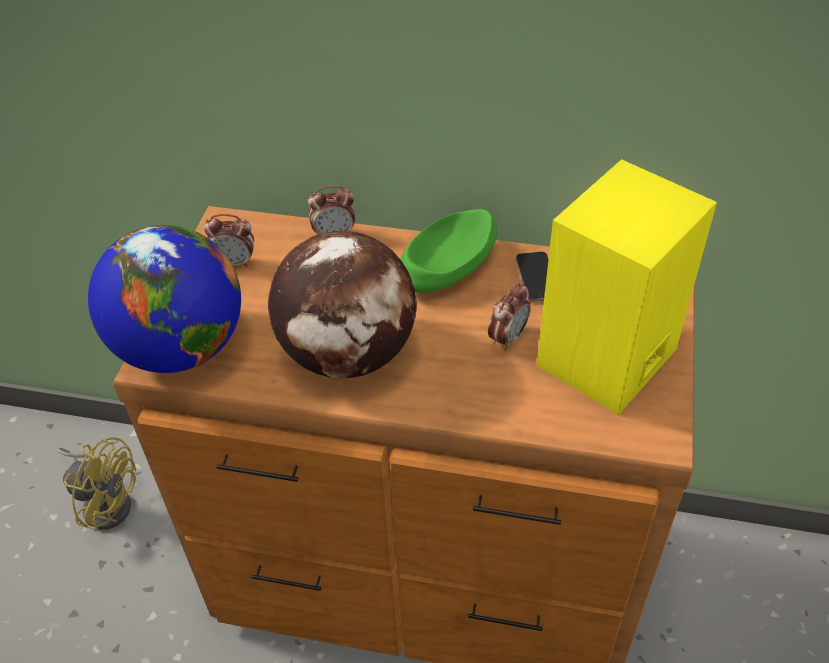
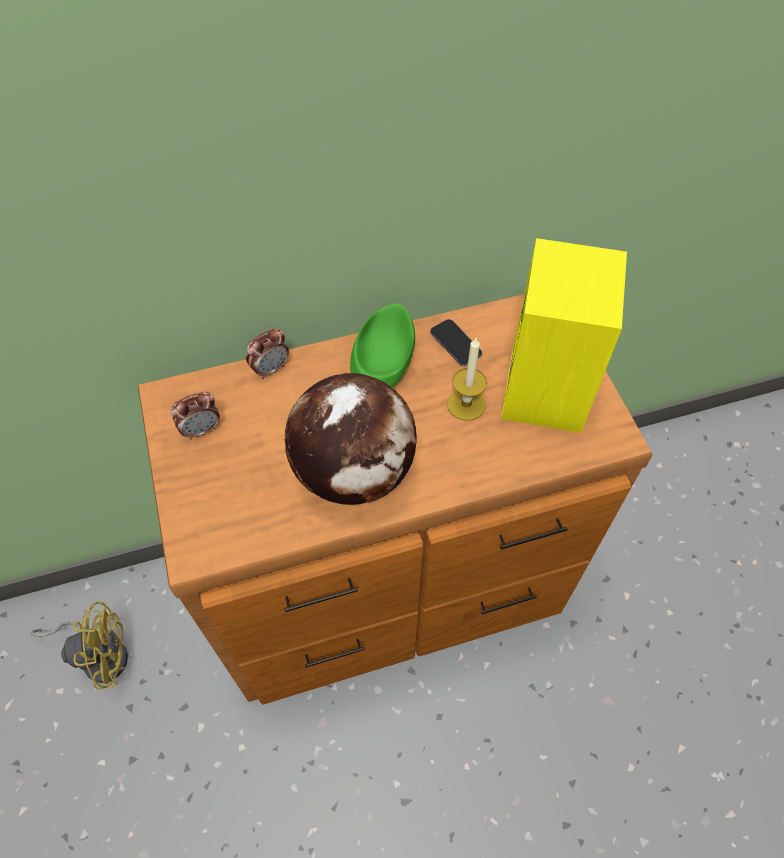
camera: 30 degrees left, 10 degrees up
(181, 347) = (209, 528): globe -> none
(508, 338) = (466, 404): alarm clock -> candle

